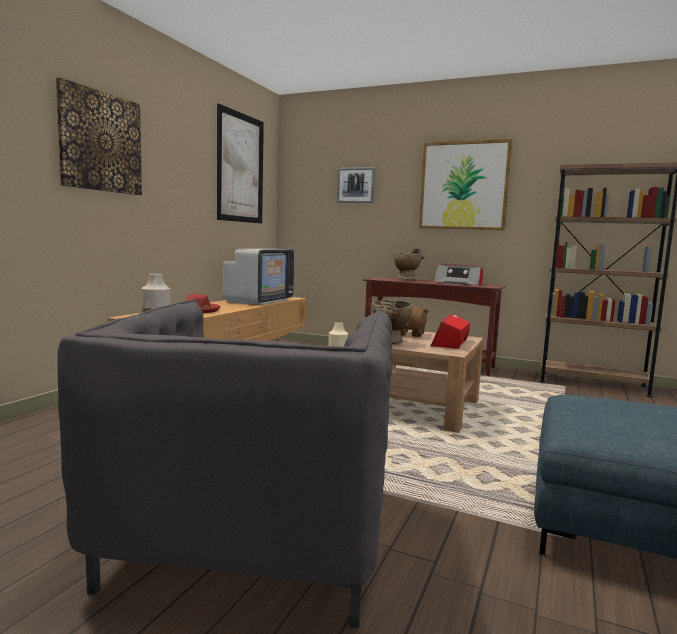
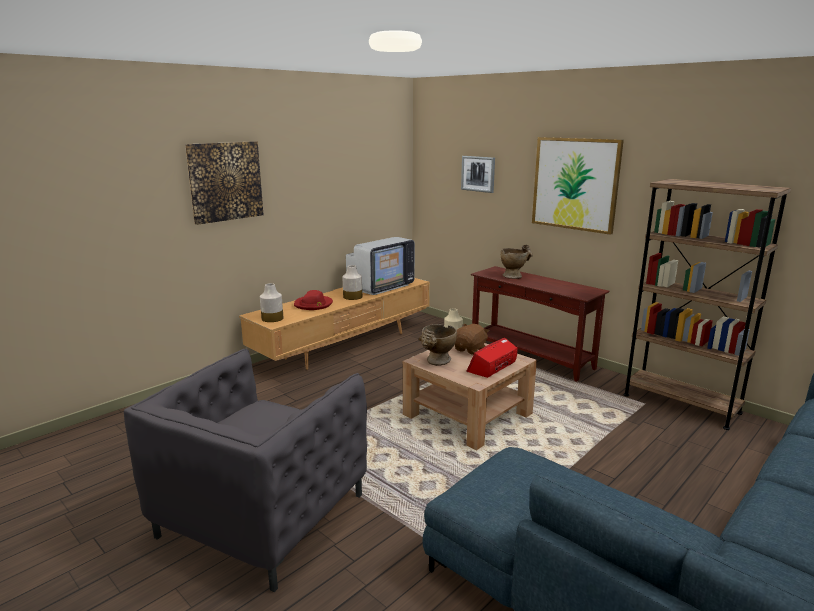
camera: 20 degrees right, 10 degrees up
(237, 305) = (353, 296): none -> beige vase
(240, 168) = (367, 163): picture -> none
(459, 283) = (559, 286): radio -> none

